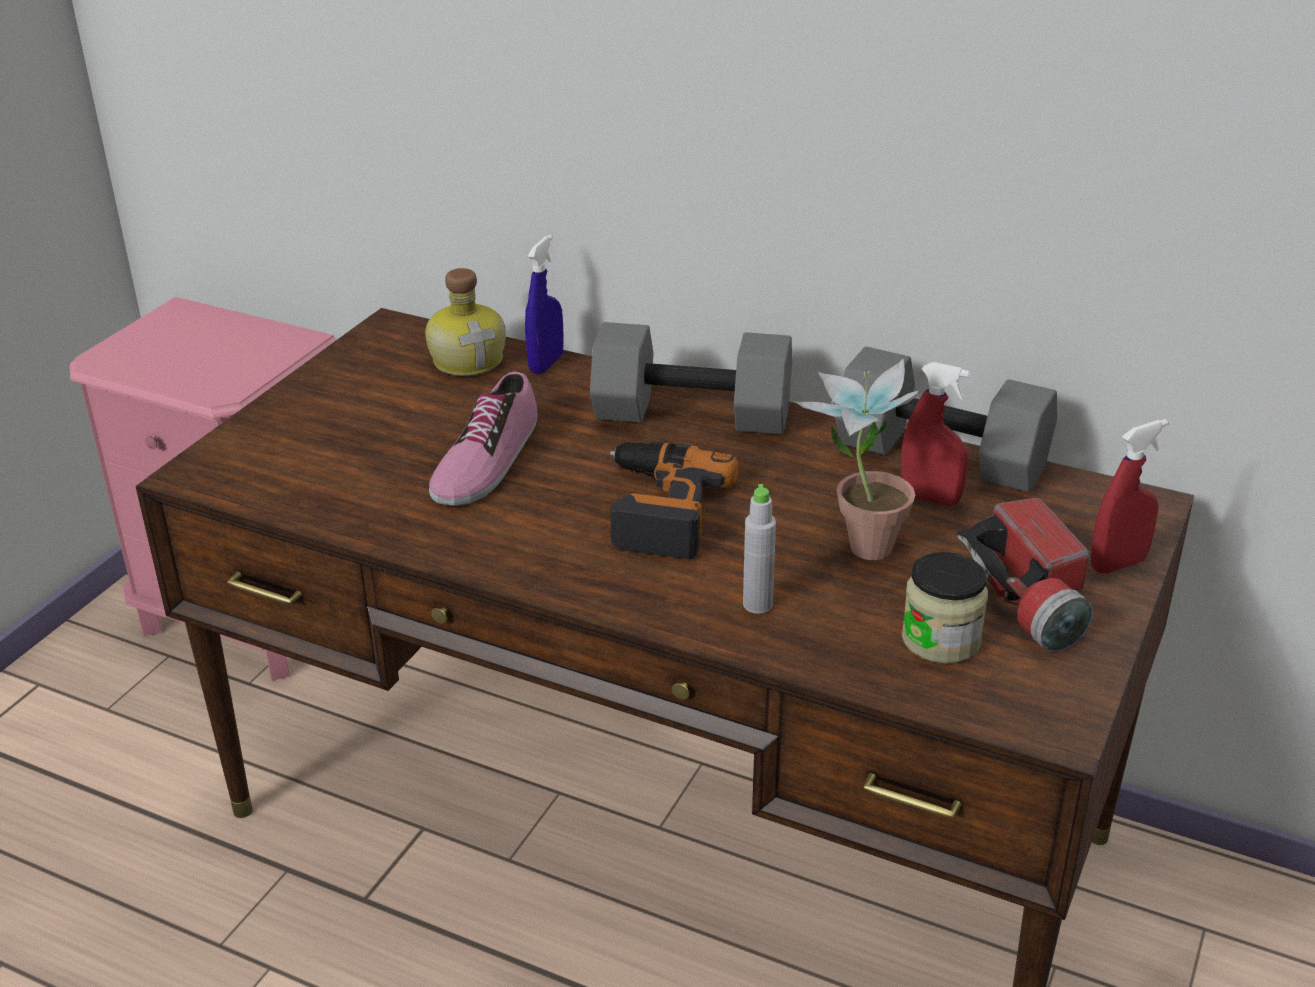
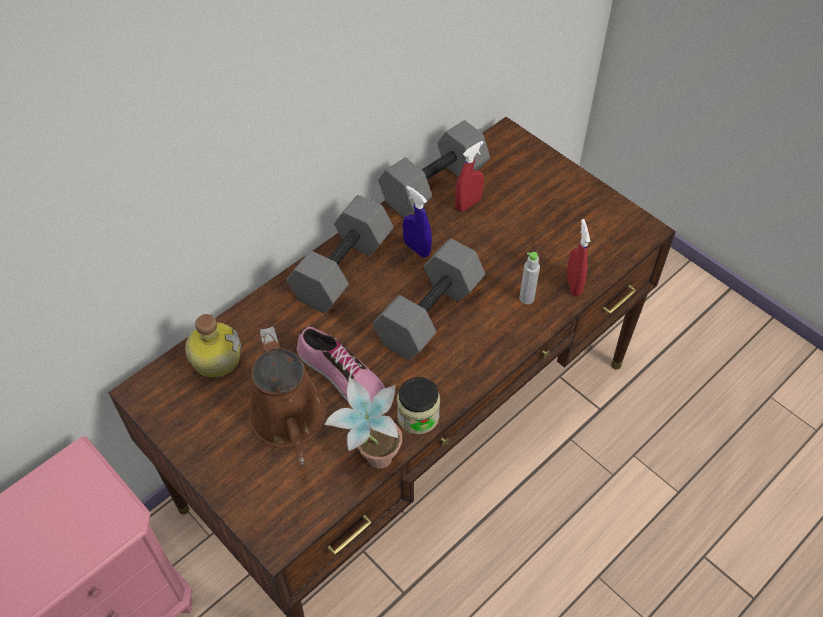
camera: 70 degrees left, 20 degrees up
(389, 438) = (290, 421): none -> brown watering can
(546, 364) = (245, 320): blue spray bottle -> blue spray bottle (416, 249)
(658, 509) = (428, 312): power drill -> grey dumbbell
(856, 542) = (492, 244): potted plant -> potted plant (371, 462)
(941, 639) = (577, 243): jar -> jar (418, 416)
(1031, 597) = (558, 201): flashlight -> none
(1118, 564) = (546, 163): red spray bottle -> red spray bottle (573, 284)

